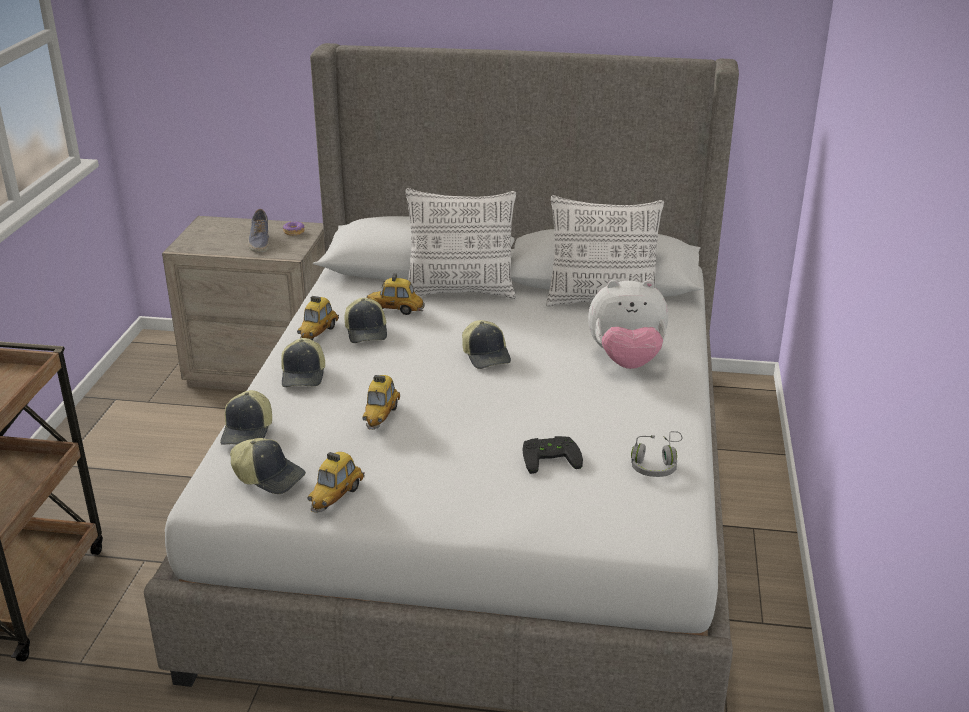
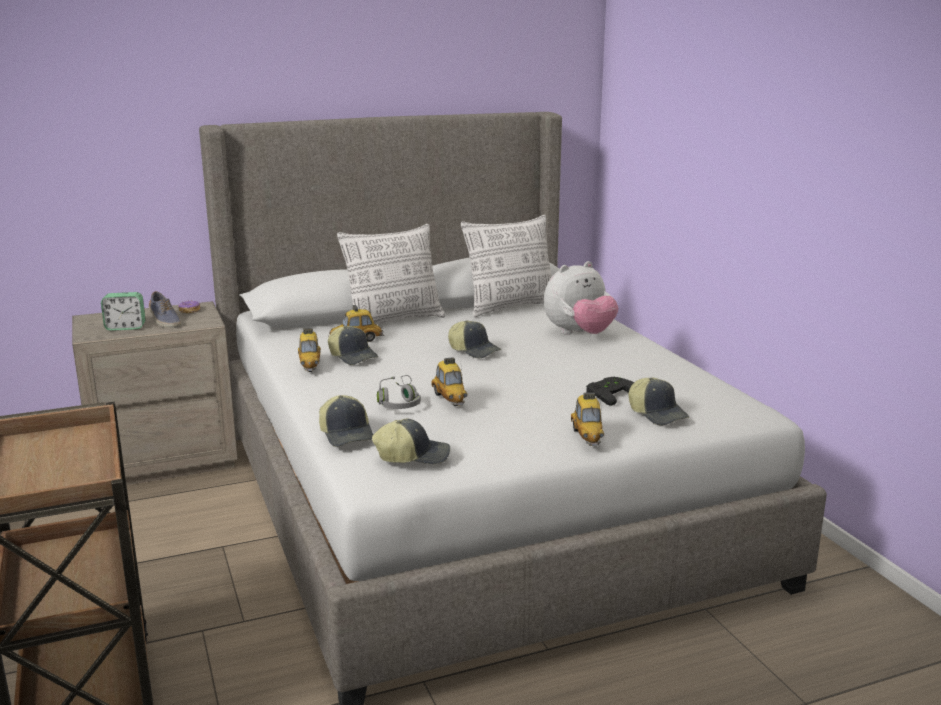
camera: 30 degrees left, 10 degrees down
(221, 242) = (125, 327): none -> alarm clock
(304, 375) = (339, 392): cap -> cap (658, 414)
(336, 496) = (486, 454): toy car -> toy car (587, 436)
(656, 463) = (685, 380): grey headphones -> grey headphones (399, 402)

